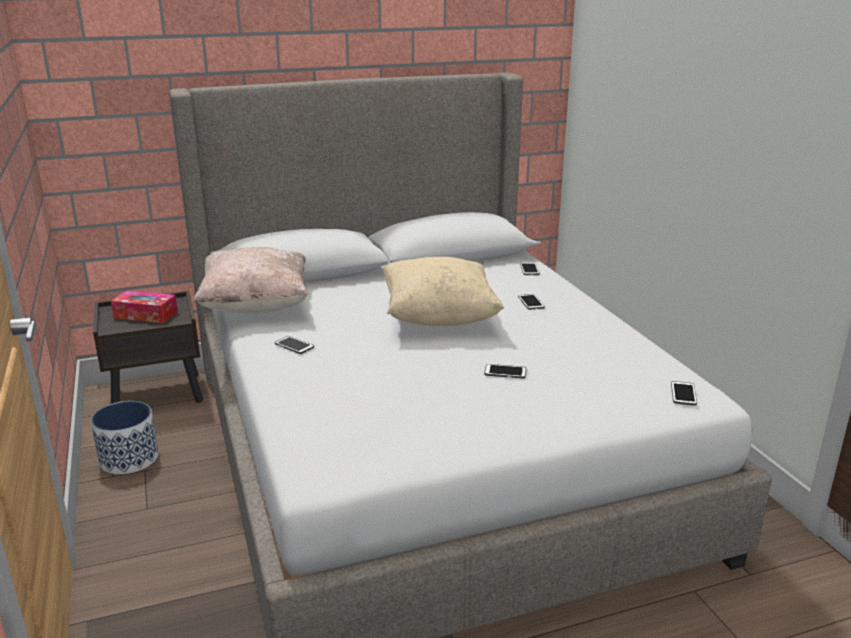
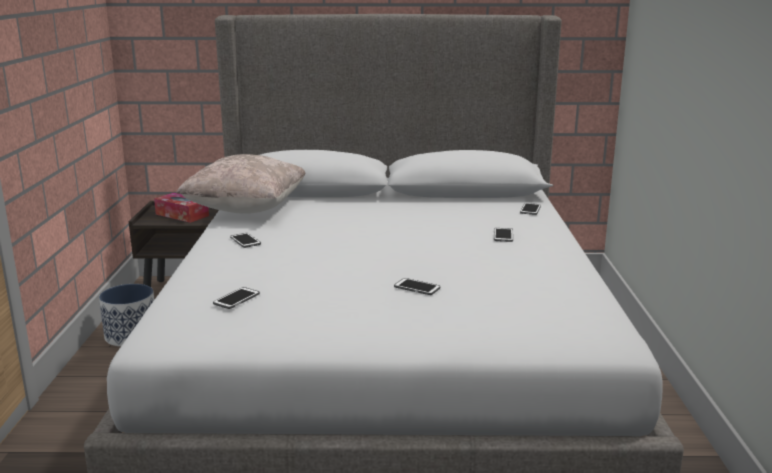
camera: 20 degrees right, 5 degrees down
(439, 318) = (398, 237): beige pillow -> none
(683, 394) = (590, 334): phone -> phone (236, 299)

